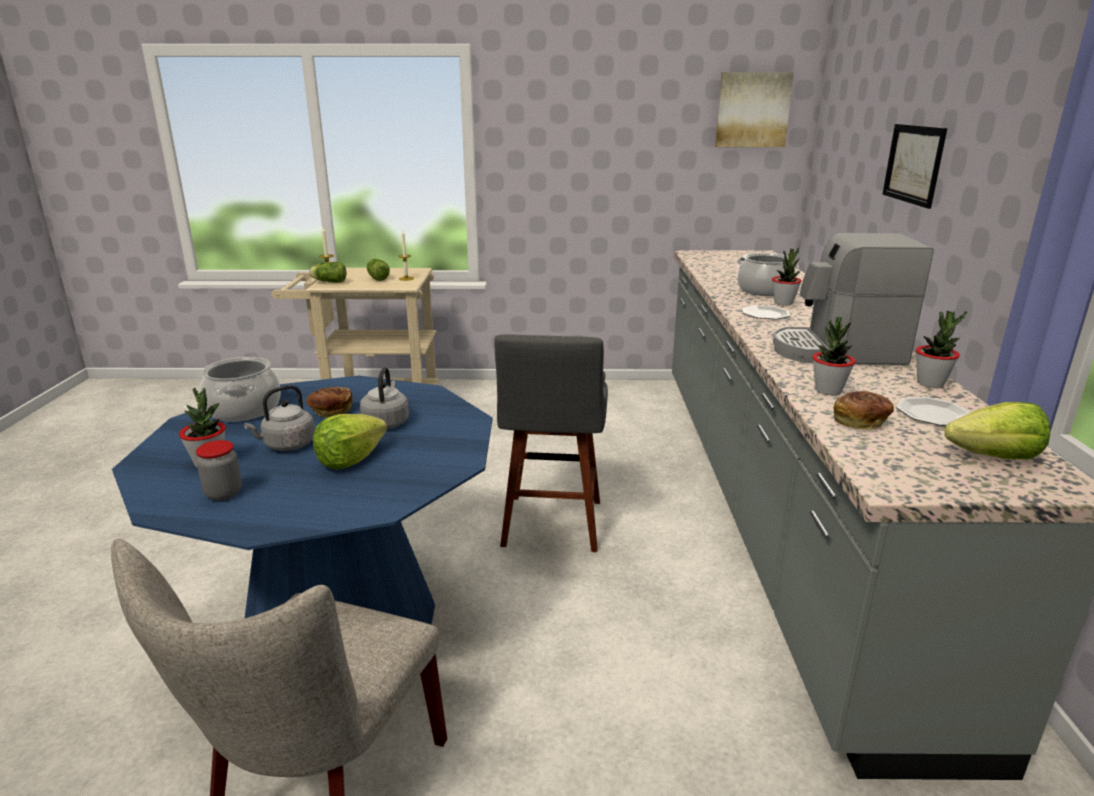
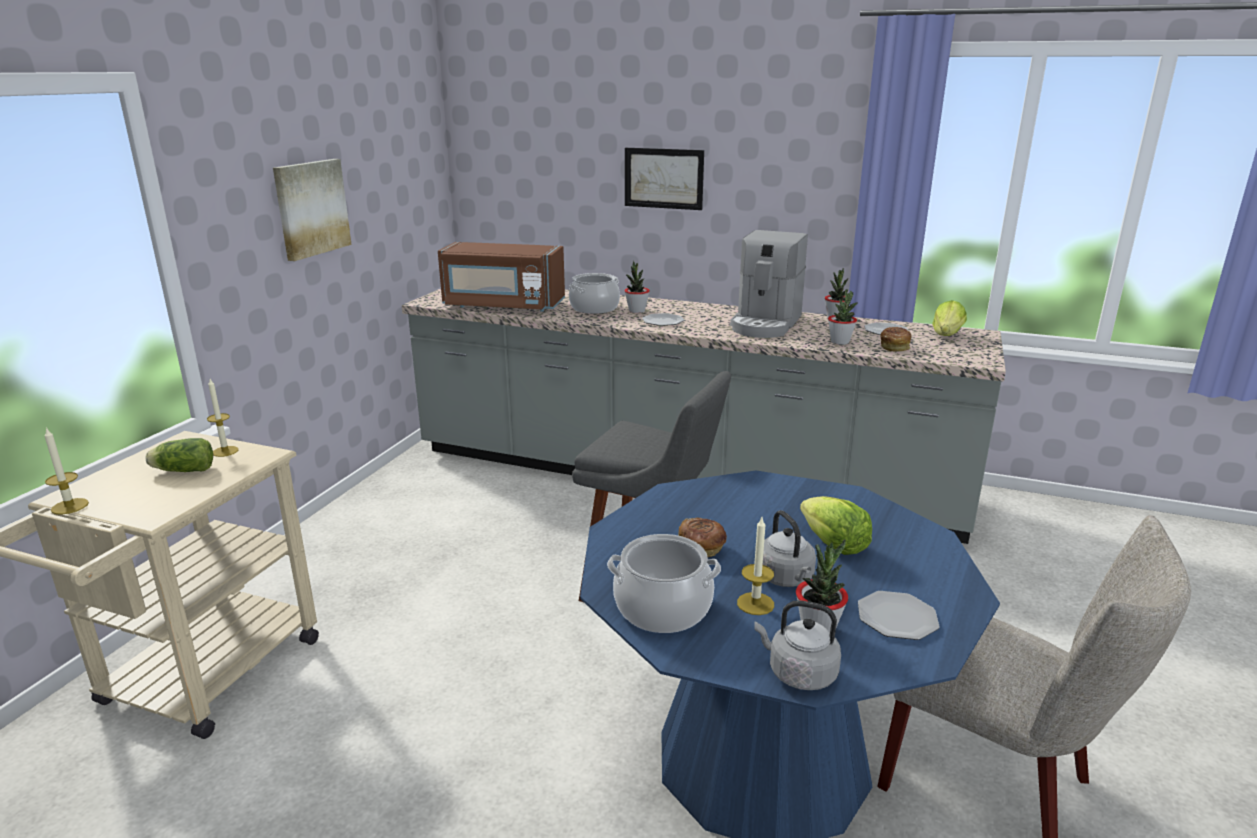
camera: 70 degrees left, 0 degrees up
(224, 493) = (897, 617): jar -> plate
(249, 437) = (755, 603): none -> candle
(328, 281) = (145, 509): lettuce -> none
(386, 422) = (747, 520): grey kettle -> grey kettle (798, 673)
(719, 268) = (503, 305): none -> brown microwave
(752, 110) = (410, 140): picture -> picture (311, 208)

